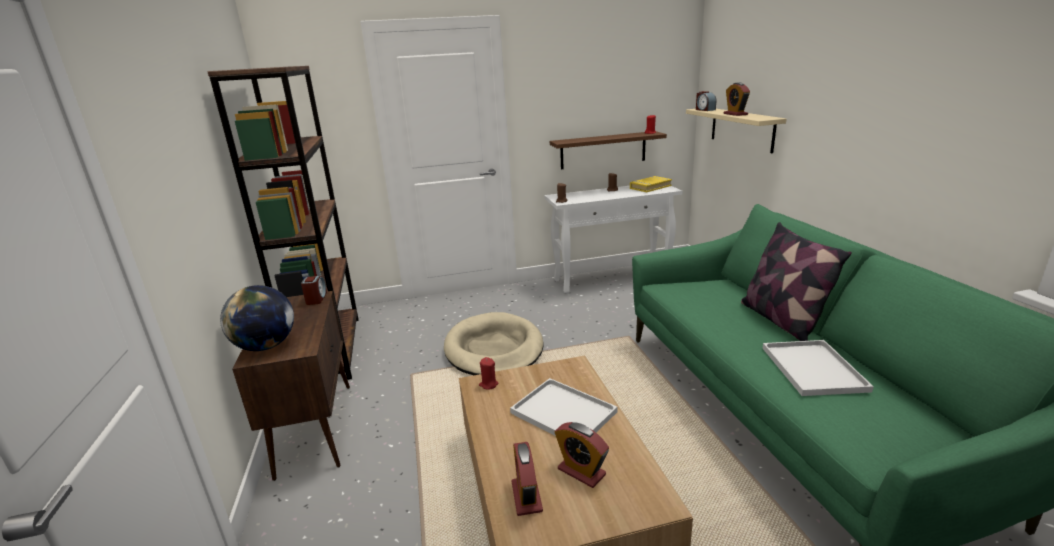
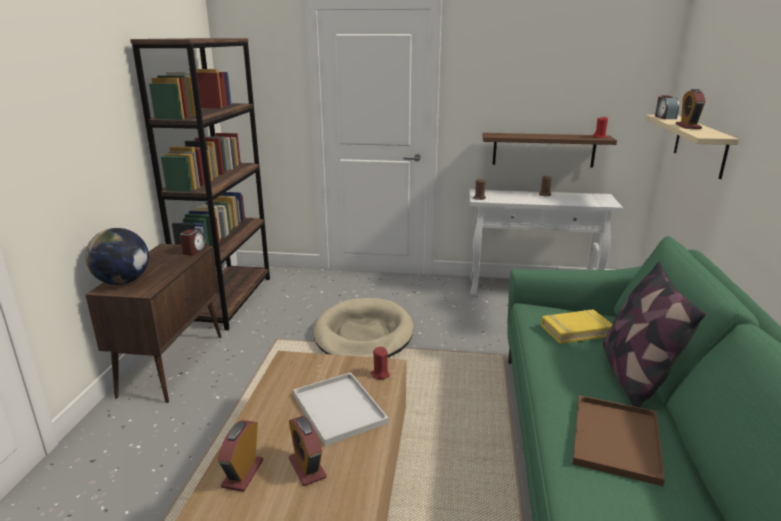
camera: 20 degrees right, 0 degrees up
(488, 384) = (297, 363): red candle -> red candle (380, 374)
(650, 187) = (590, 198): yellow book -> yellow book (575, 330)
(811, 367) = (614, 437): white tray -> brown tray

